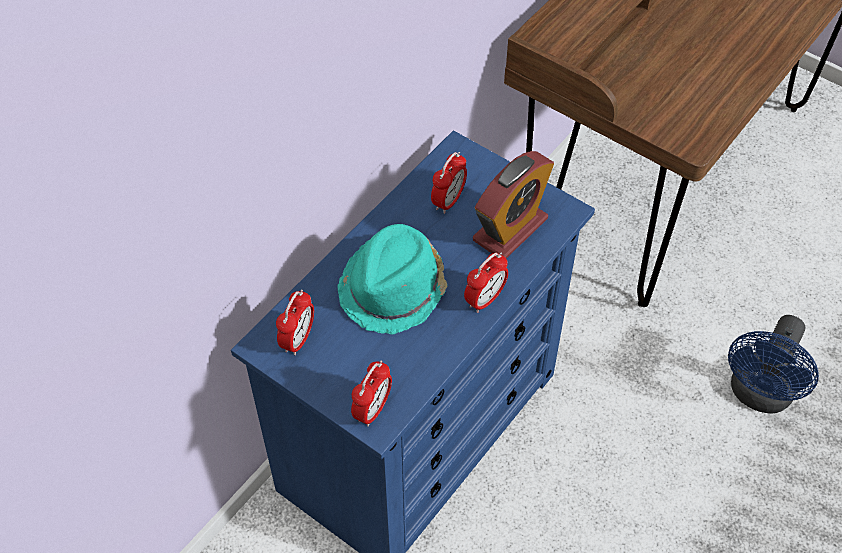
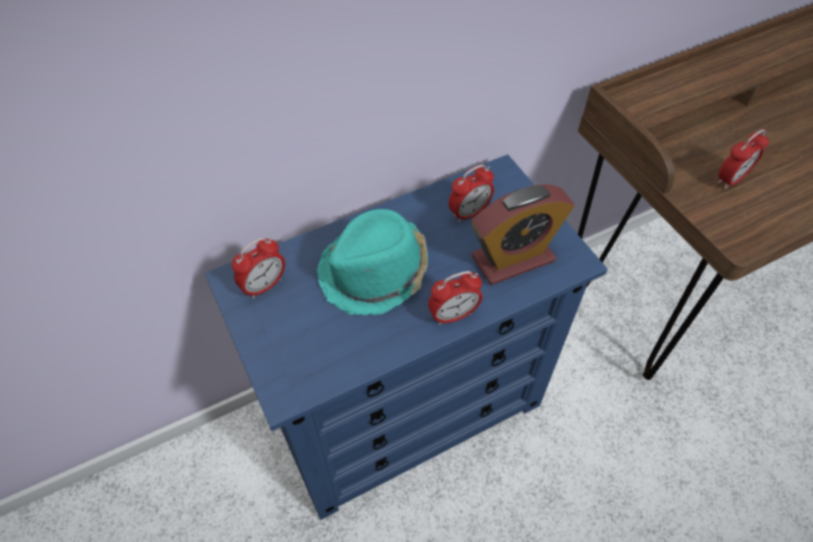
camera: 25 degrees right, 0 degrees up
(372, 410) = (288, 378): alarm clock -> alarm clock (731, 179)
(759, 395) = (723, 504): blue fan -> none

